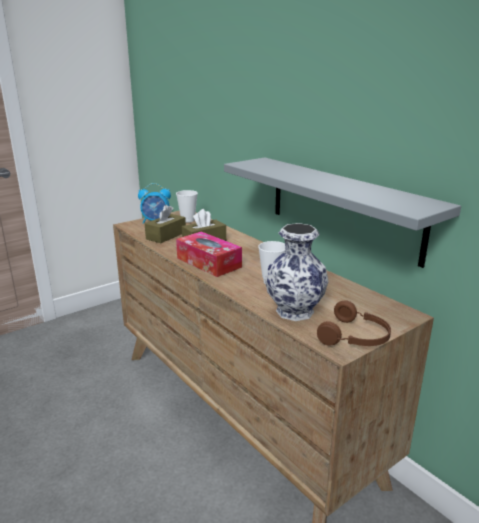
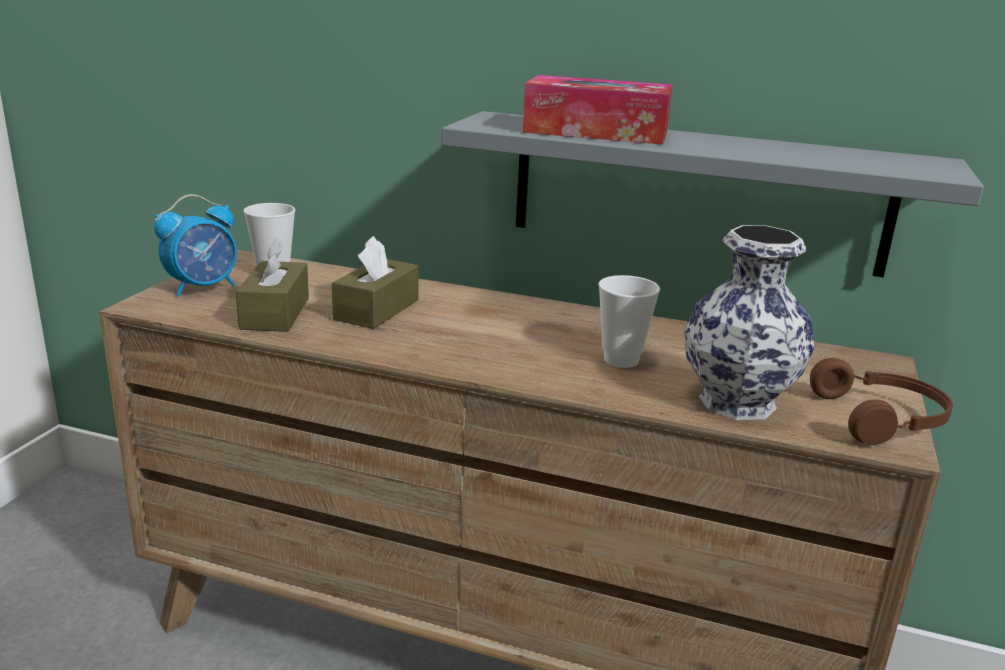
camera: 35 degrees left, 0 degrees up
(208, 262) = (453, 350): tissue box -> tissue box (596, 132)

